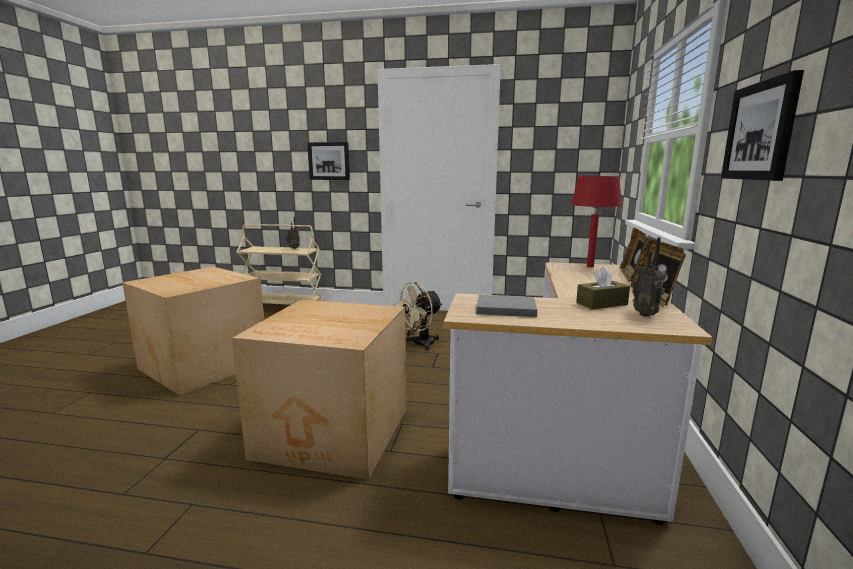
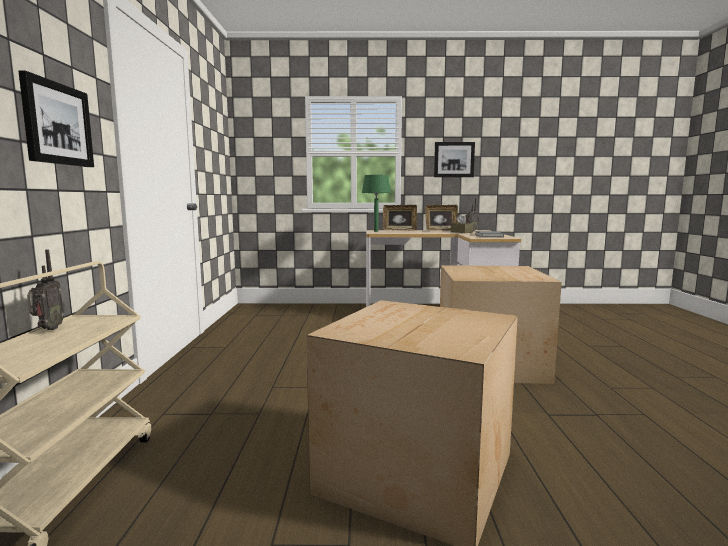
camera: 100 degrees left, 5 degrees down
(419, 344) = (304, 353): beige fan -> none
(590, 266) = (376, 231): red table lamp -> green table lamp

